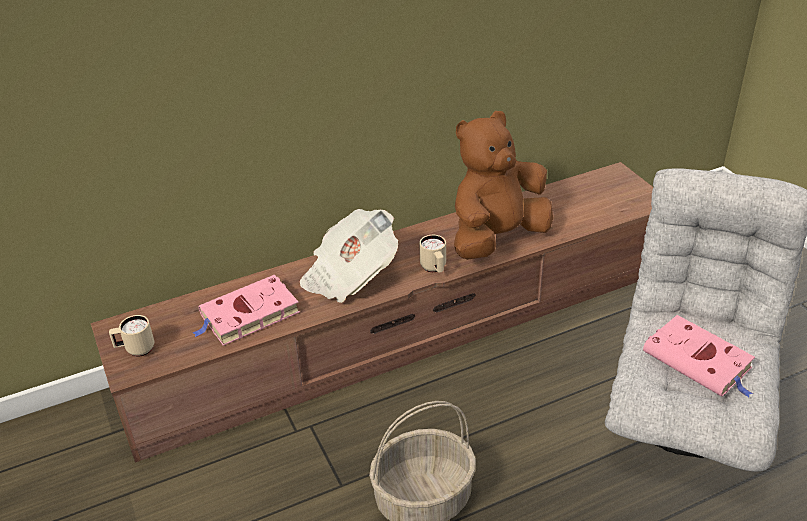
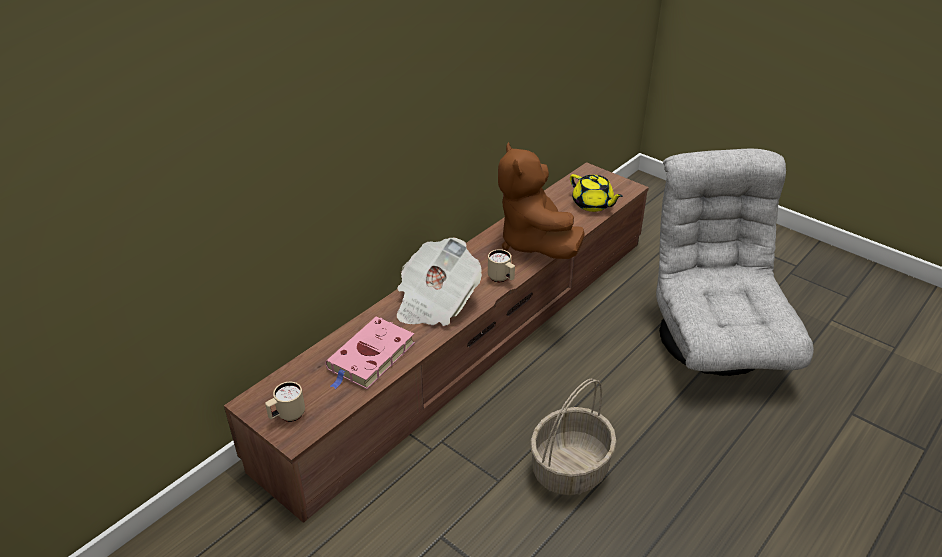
camera: 25 degrees left, 0 degrees up
(496, 238) = (534, 242): brown plush toy -> brown plush toy turned 45 degrees counterclockwise
(594, 211) = (593, 204): none -> yellow teapot
(699, 362) = (733, 299): pink book -> none

